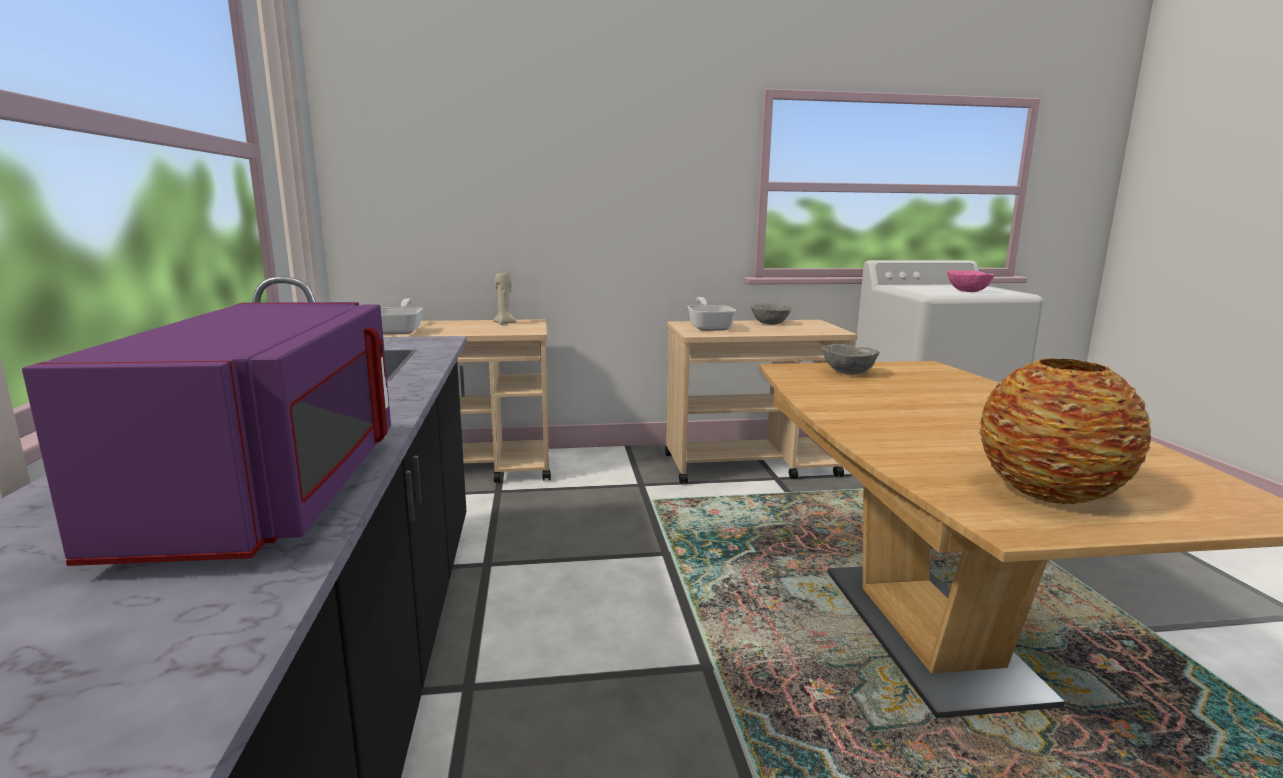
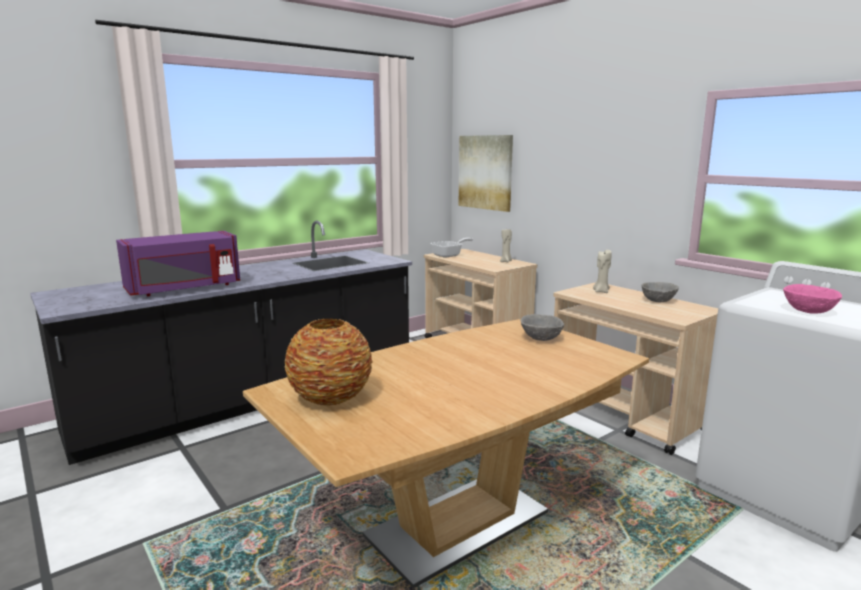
camera: 60 degrees right, 0 degrees up
(412, 187) = (485, 172): none -> picture
(709, 327) = (601, 291): frying pan -> beige candle

